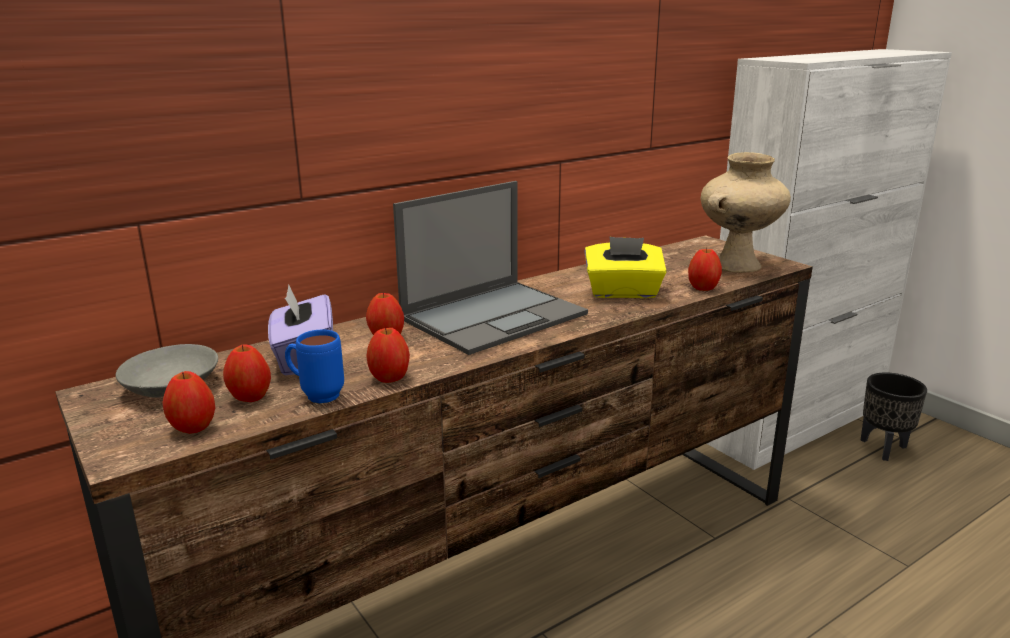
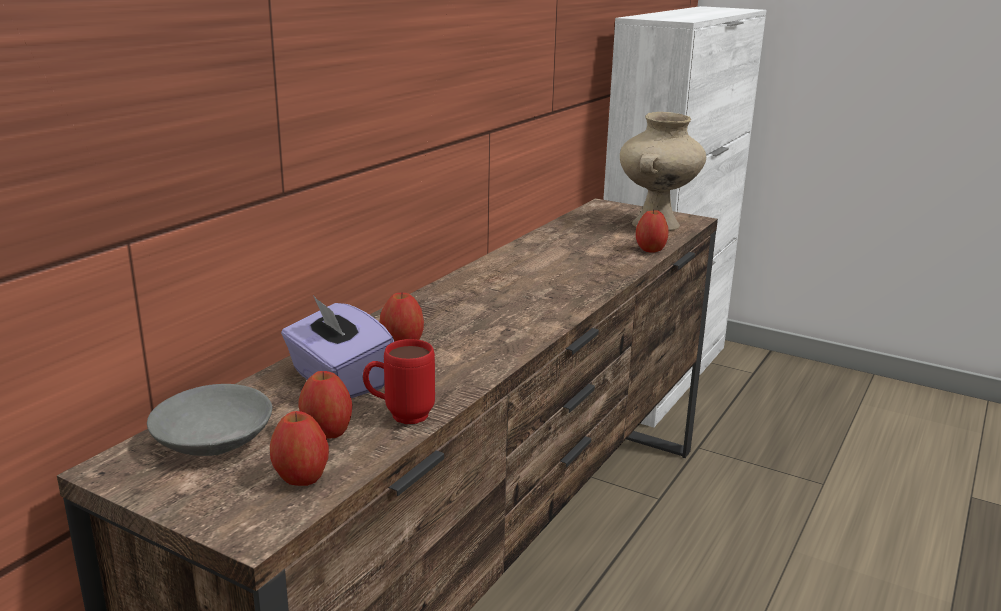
camera: 25 degrees left, 0 degrees up
(316, 395) = (400, 416): blue mug -> red mug
(390, 377) = (457, 384): apple -> none
(495, 316) = (489, 303): laptop -> none
(623, 292) = (585, 263): yellow tissue box -> none
(883, 449) = (747, 386): black planter -> none

